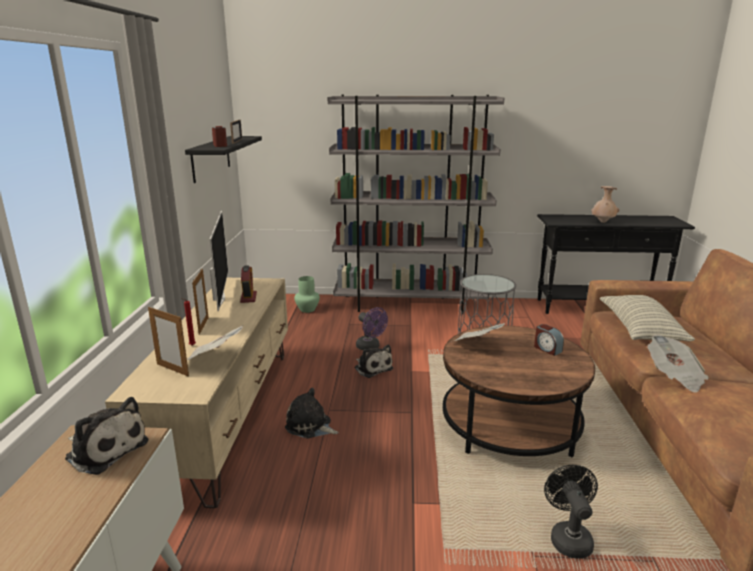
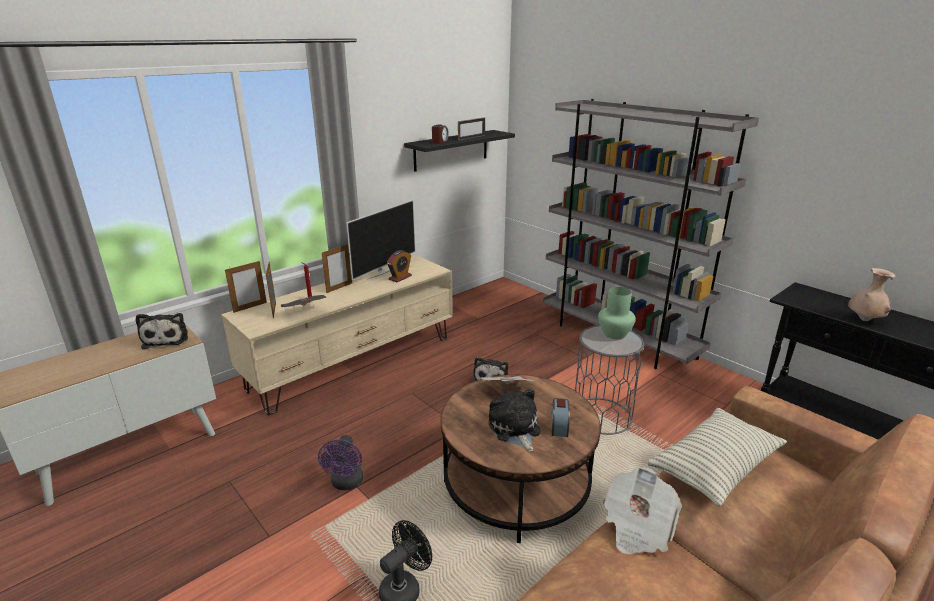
camera: 45 degrees right, 5 degrees up
(132, 380) = (250, 307): none -> picture frame
(307, 310) = (522, 307): green vase -> green vase (614, 334)
(310, 426) = (383, 397): plush toy -> plush toy (515, 429)
(370, 347) = (518, 361): purple fan -> purple fan (346, 484)

